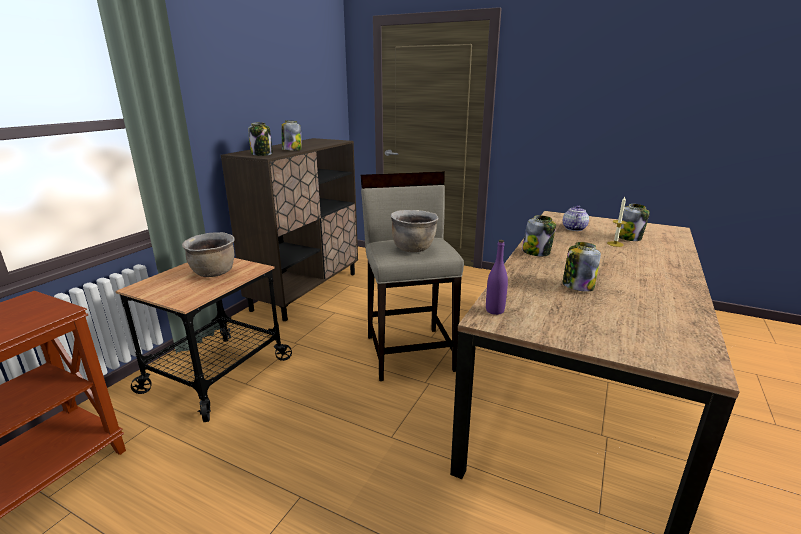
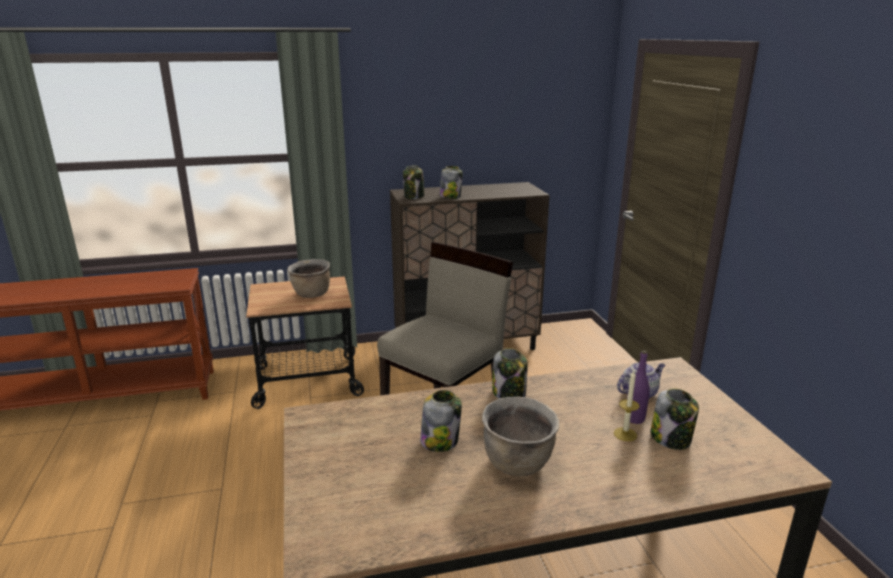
camera: 50 degrees right, 0 degrees up
(413, 248) = (431, 335): brown cooking pot -> brown cooking pot (518, 463)
(495, 310) = (328, 415): purple bottle -> purple bottle (635, 419)

